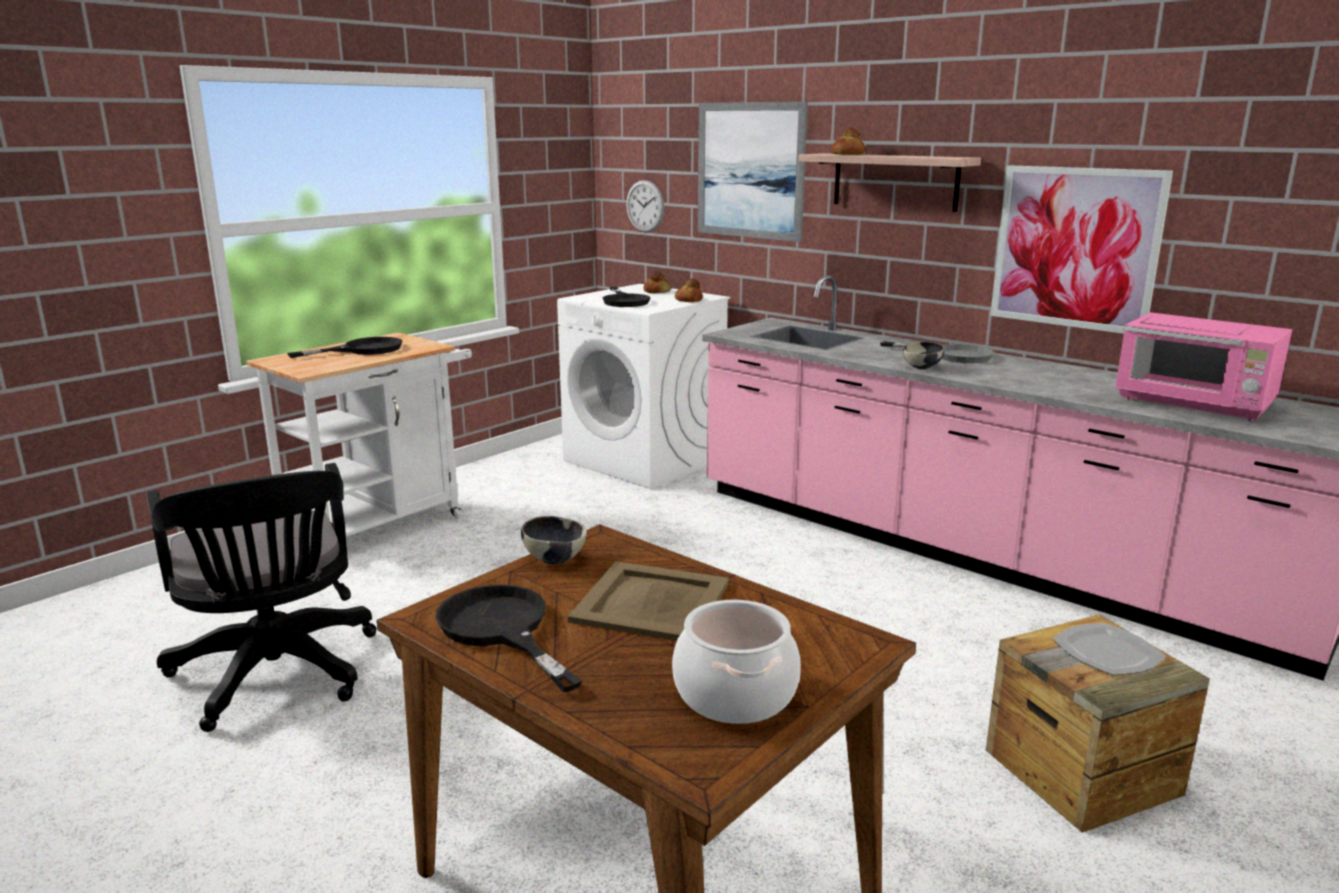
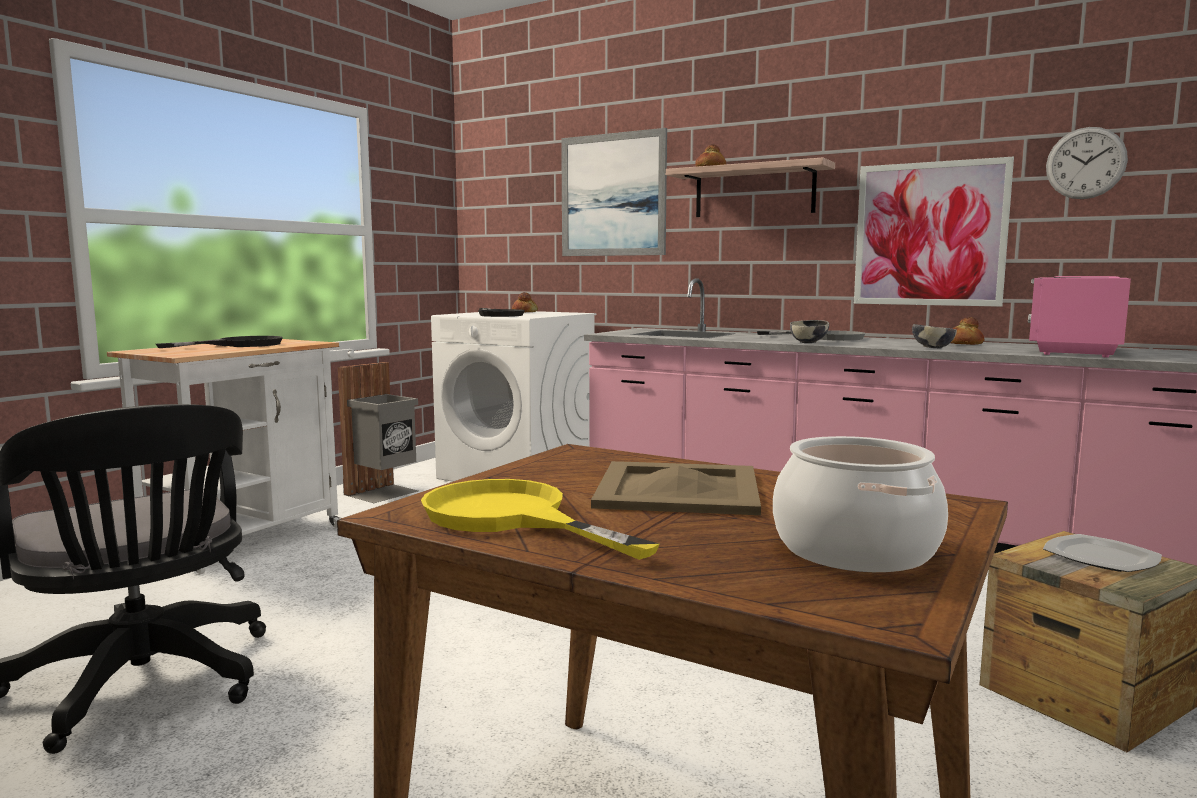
camera: 10 degrees left, 10 degrees down
(501, 630) = (511, 518): black frying pan -> yellow frying pan
(509, 477) = (384, 493): none -> grey trash can
(554, 559) = (535, 466): bowl -> bowl (932, 348)
(645, 206) = (508, 238): wall clock -> wall clock (1085, 163)
(688, 300) = (559, 314): bread -> bread (963, 343)
(1195, 404) = (1073, 351): pink microwave -> pink microwave turned 90 degrees clockwise

